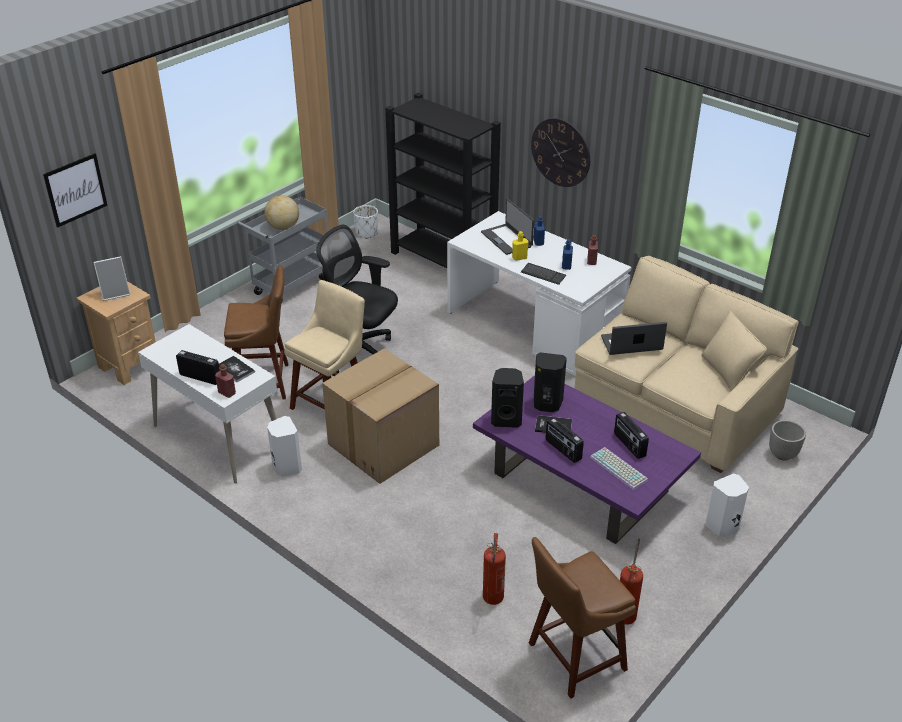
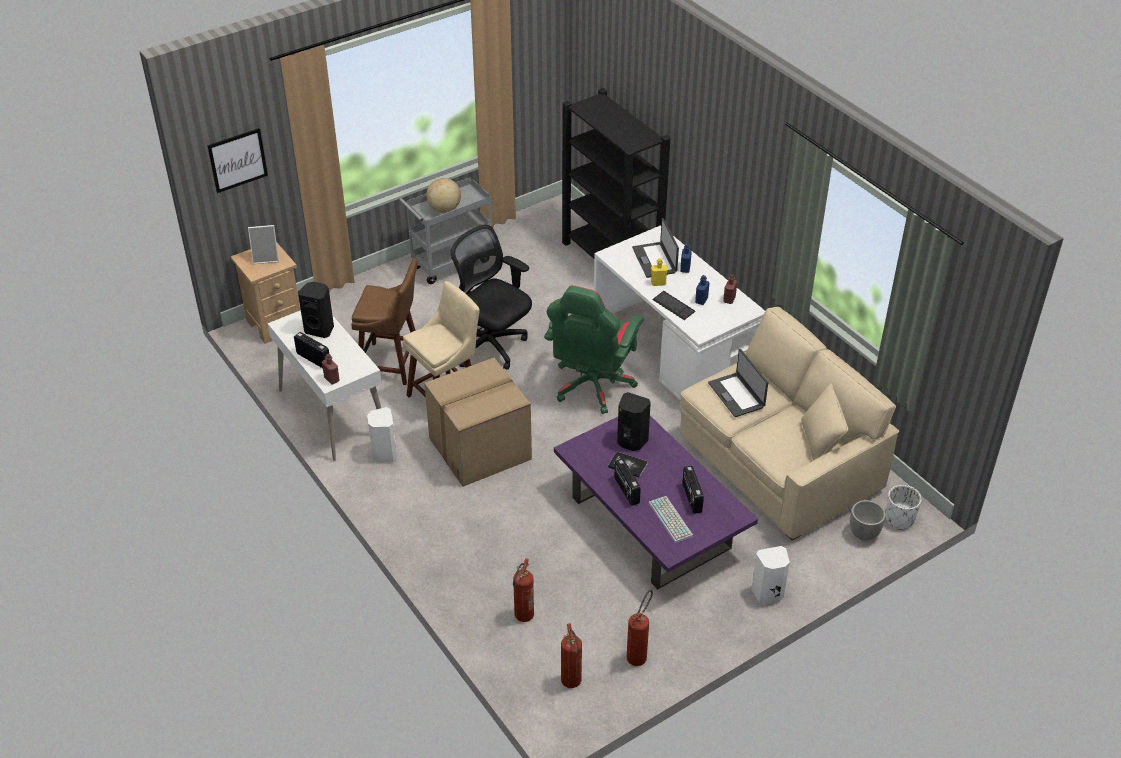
camera: 15 degrees right, 5 degrees up
(235, 369) = (346, 357): book -> none
(366, 233) = (546, 215): white planter -> white planter (899, 519)
(471, 368) = (593, 384): none -> green office chair
(506, 419) = (586, 450): black speaker -> black speaker (320, 329)
(560, 152) = (720, 181): wall clock -> none
(572, 658) = (572, 684): brown chair -> fire extinguisher
(631, 344) = (737, 395): laptop -> laptop turned 120 degrees counterclockwise

